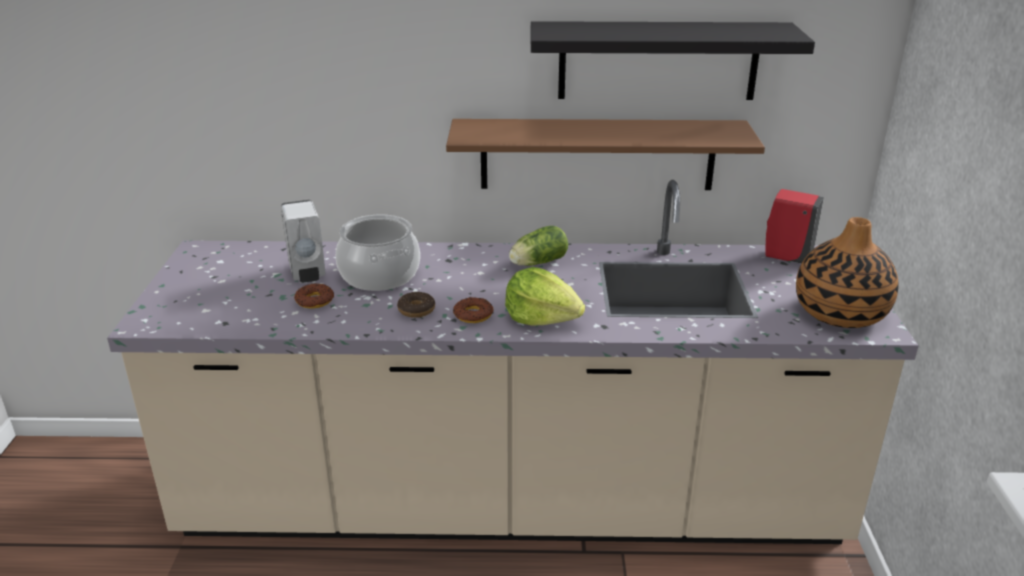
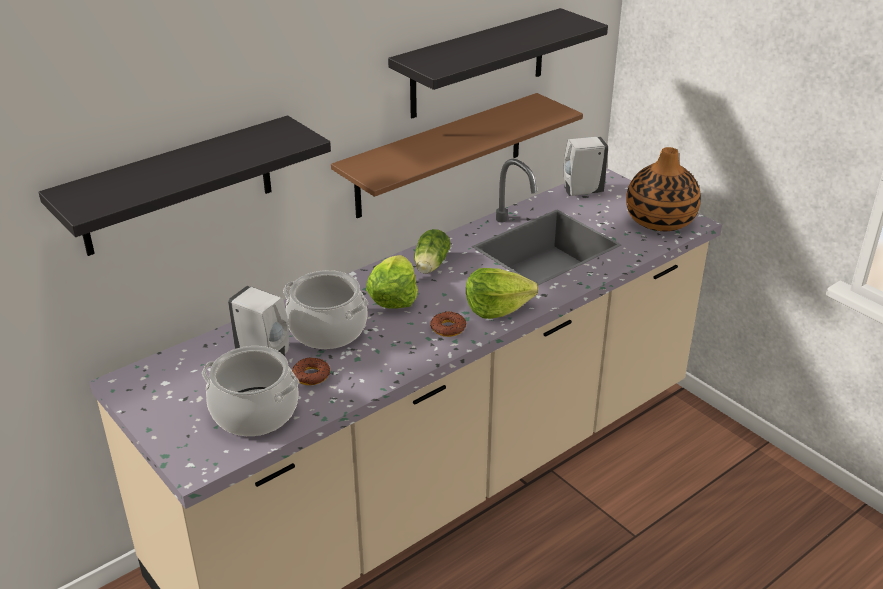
camera: 40 degrees left, 5 degrees up
(237, 307) = (254, 412): none -> cooking pot
(281, 88) = (177, 186): none -> black shelf
(416, 310) = (402, 344): donut -> none
(467, 273) = (393, 297): none -> lettuce
(785, 257) = (581, 191): red soap dispenser -> white soap dispenser

